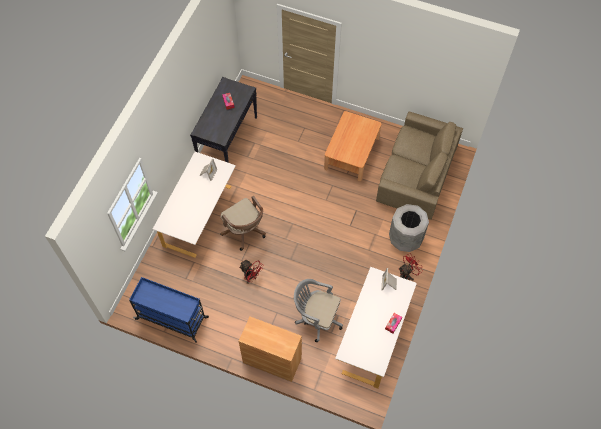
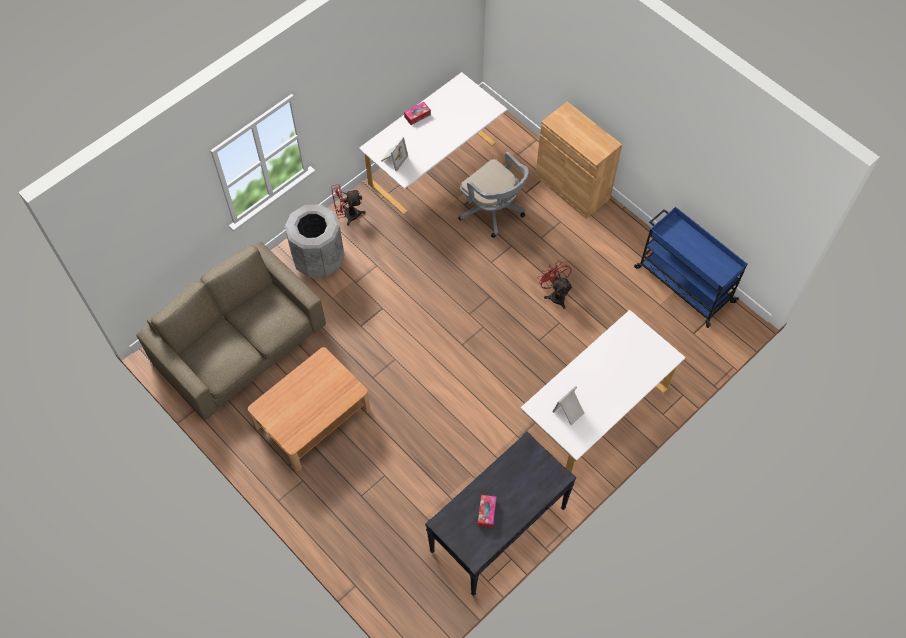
camera: 155 degrees left, 0 degrees up
(245, 232) = (537, 360): brown office chair -> none

